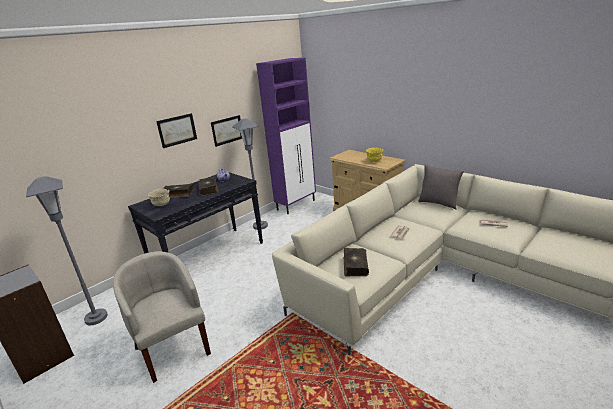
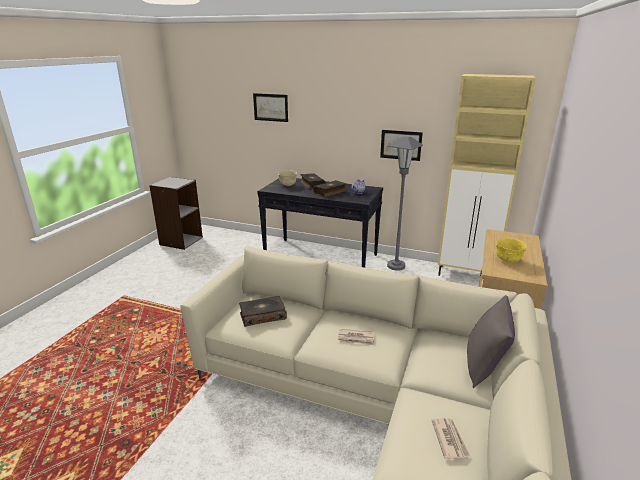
camera: 65 degrees right, 0 degrees up
(96, 318) = (222, 242): grey floor lamp -> none
(173, 347) = (196, 282): beige armchair -> none
(177, 130) = (343, 126): picture -> picture (270, 107)
(296, 205) = (467, 275): purple cabinet -> beige cabinet

